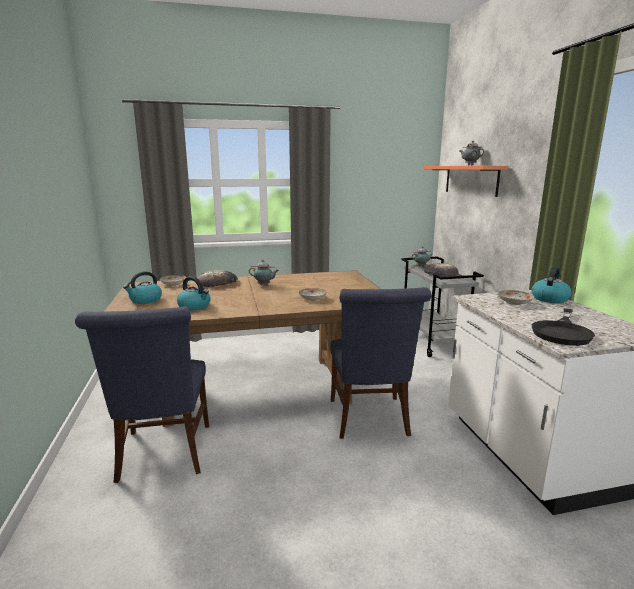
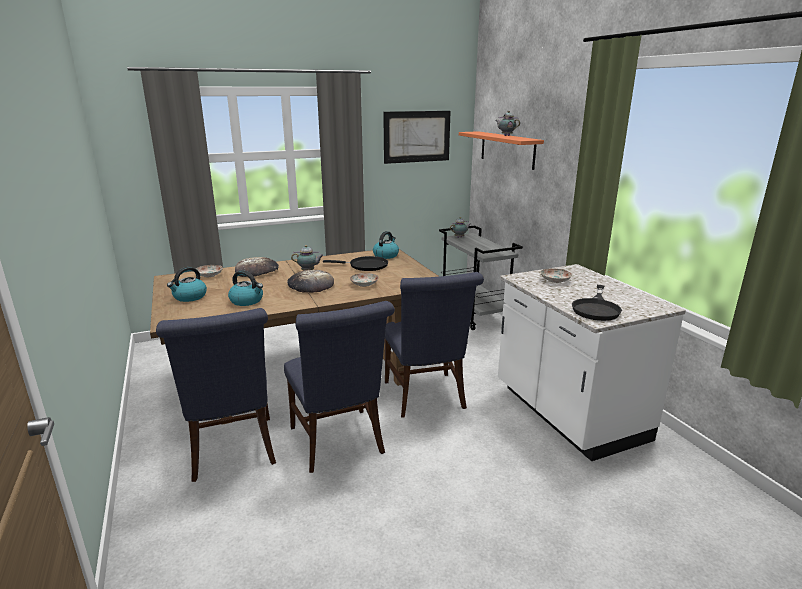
camera: 10 degrees left, 5 degrees up
(269, 459) = (339, 443): none -> blue chair
(320, 284) = (365, 266): none -> black frying pan
(383, 170) = (417, 136): none -> picture
(439, 273) = (479, 245): bread -> bread (311, 285)
(549, 299) = (585, 274): kettle -> kettle (386, 255)

